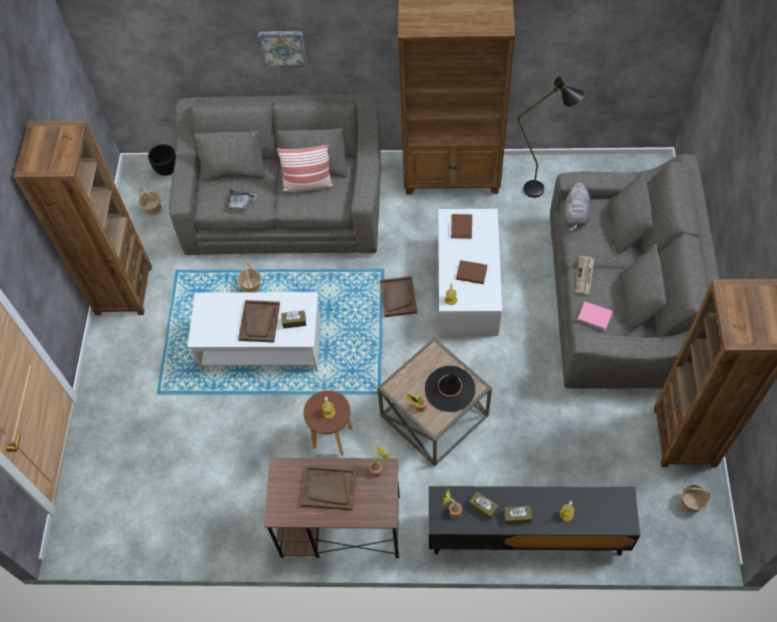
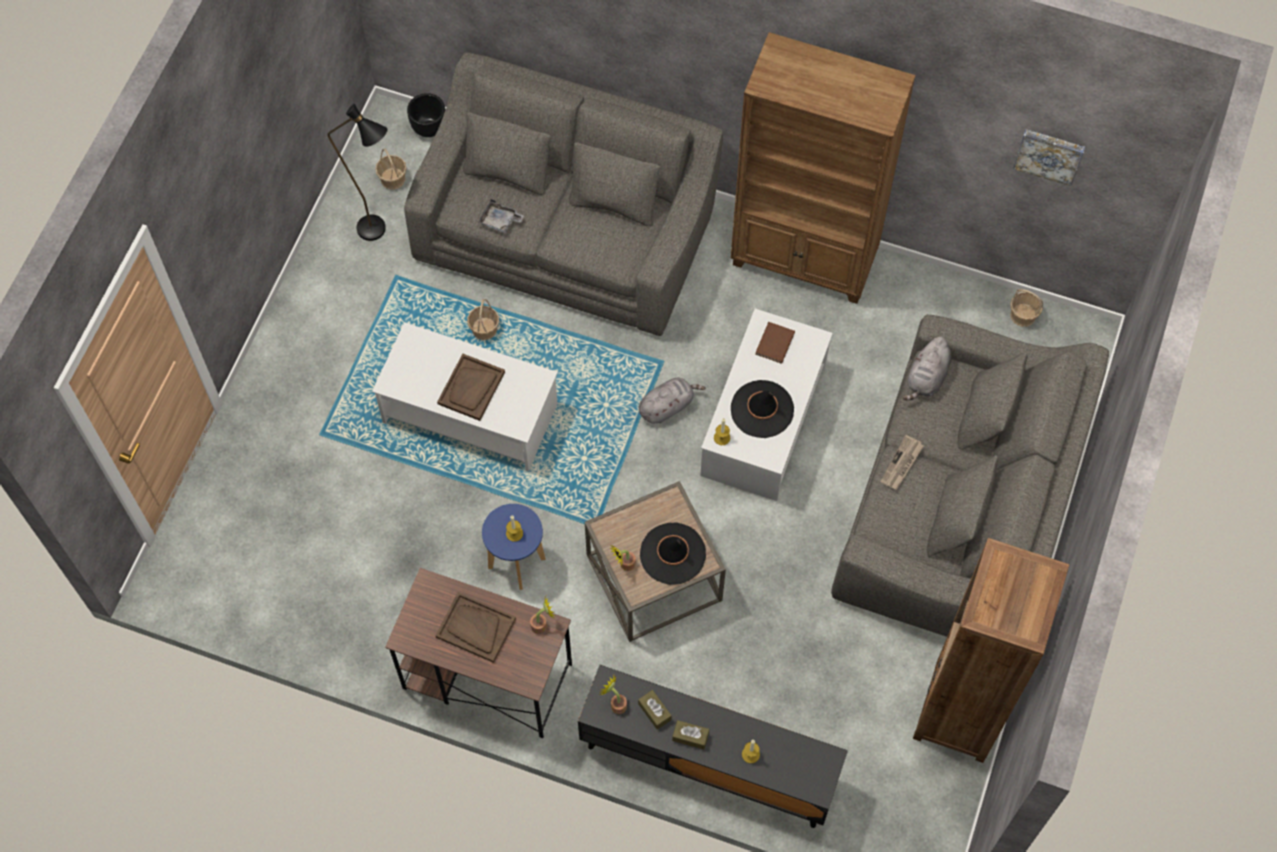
camera: 15 degrees right, 5 degrees up
(123, 290) = (321, 281): brown bookcase -> none
(283, 47) = (612, 38): picture -> picture (1049, 155)
(294, 322) = (514, 402): brown tissue box -> none
(307, 185) = (595, 222): pillow -> none
(332, 437) = (517, 563): brown stool -> blue stool
(398, 297) = (667, 406): brown tray -> grey plush toy
(471, 272) = (762, 409): brown book -> black hat
(541, 190) = (917, 318): black floor lamp -> black floor lamp (380, 233)
(595, 317) = (891, 523): pink book -> none
(691, 503) = (930, 795): basket -> basket (1023, 315)

